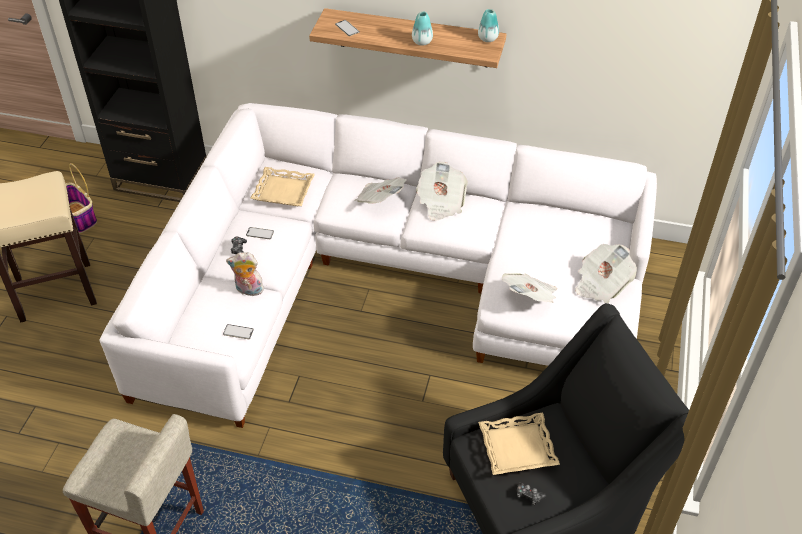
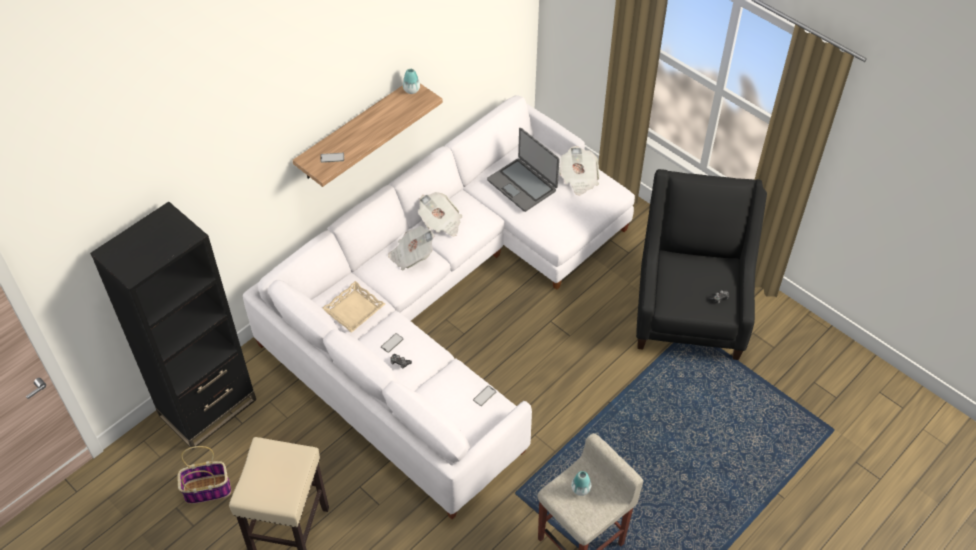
camera: 60 degrees left, 5 degrees up
(248, 291) = (444, 375): plush toy -> none
(422, 42) = (385, 125): vase -> vase (580, 489)
(517, 447) = (683, 285): beige tray -> none
(530, 297) = (565, 220): newspaper -> none
(547, 240) = (522, 185): none -> laptop

